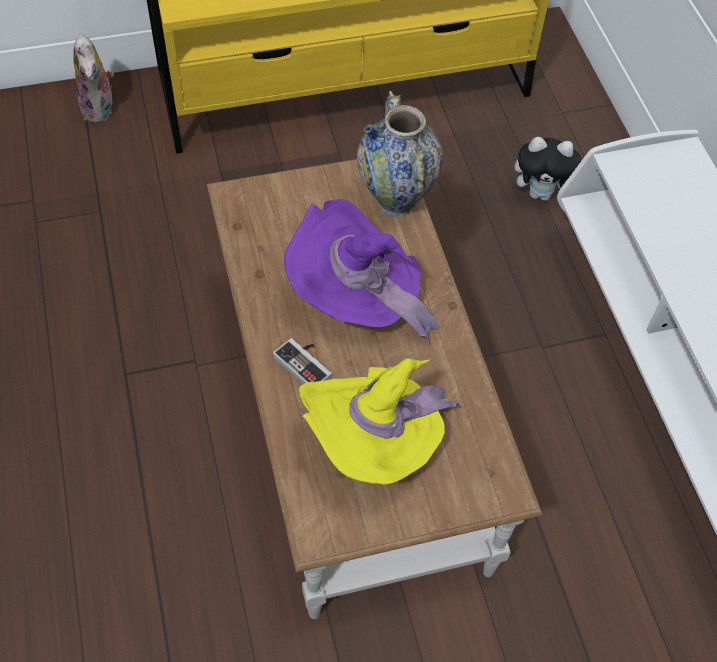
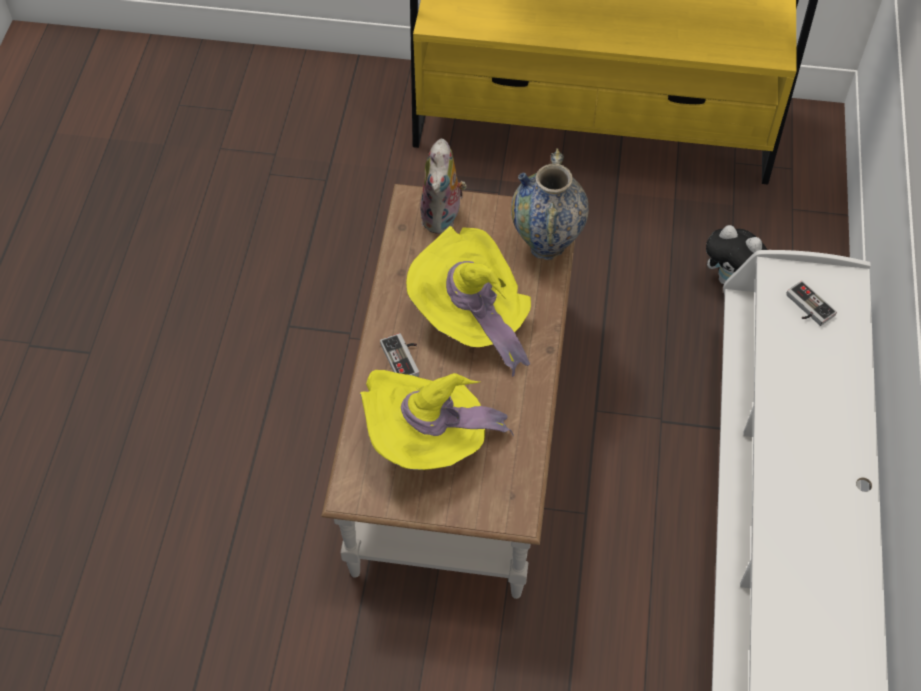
camera: 25 degrees right, 0 degrees up
(100, 109) = (365, 88): plush toy -> plush toy (443, 217)
(357, 300) = (472, 319): purple hat -> yellow hat
(663, 189) = (806, 308): none -> game controller

